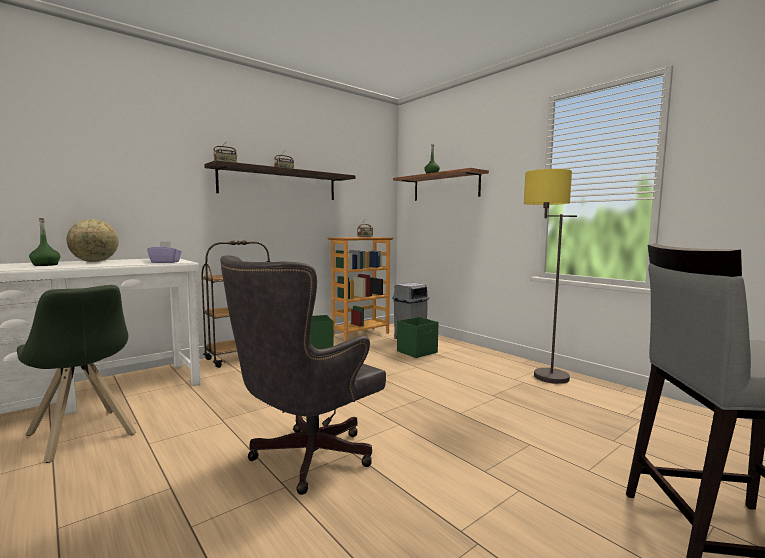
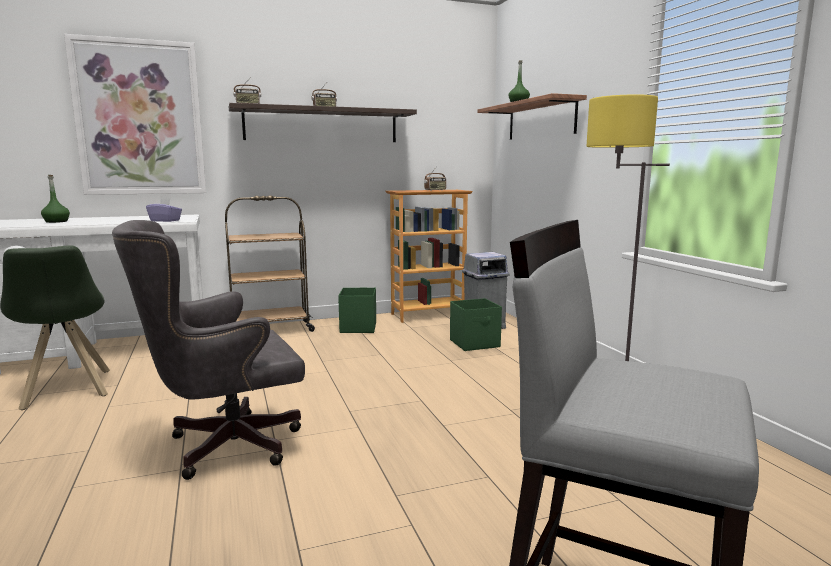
camera: 20 degrees right, 5 degrees up
(95, 262) = (107, 218): globe -> none
(122, 169) = (140, 118): none -> picture

